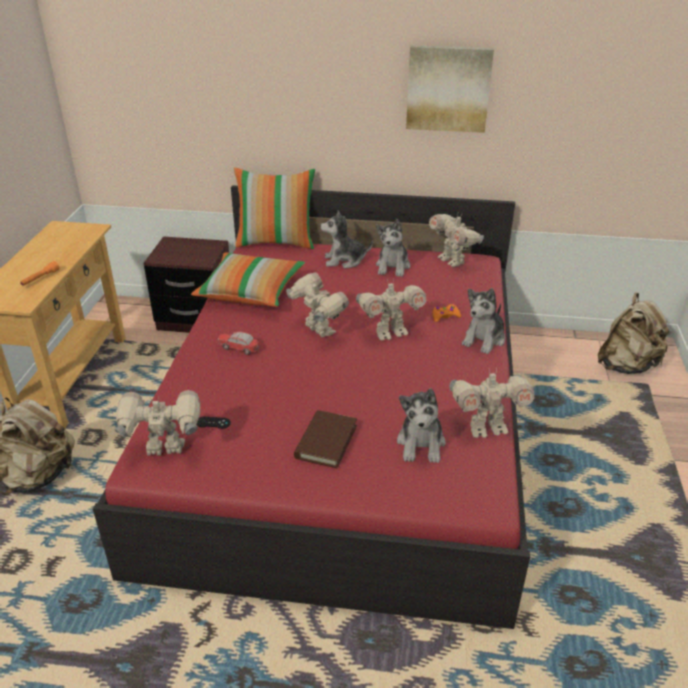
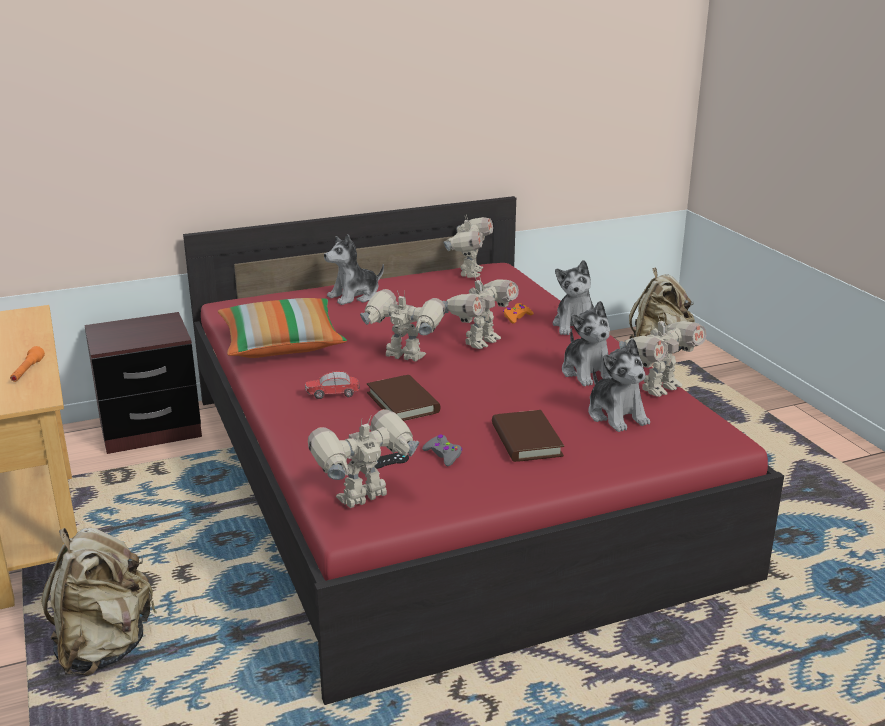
camera: 30 degrees left, 10 degrees down
(254, 432) = (443, 455): none -> grey game controller
(276, 242) = (253, 296): pillow -> none
(277, 372) = (403, 402): none -> brown book
(393, 266) = (413, 290): plush toy -> plush toy (587, 372)
(448, 88) = (432, 78): picture -> none
(452, 261) = (469, 273): toy robot -> toy robot turned 105 degrees counterclockwise

